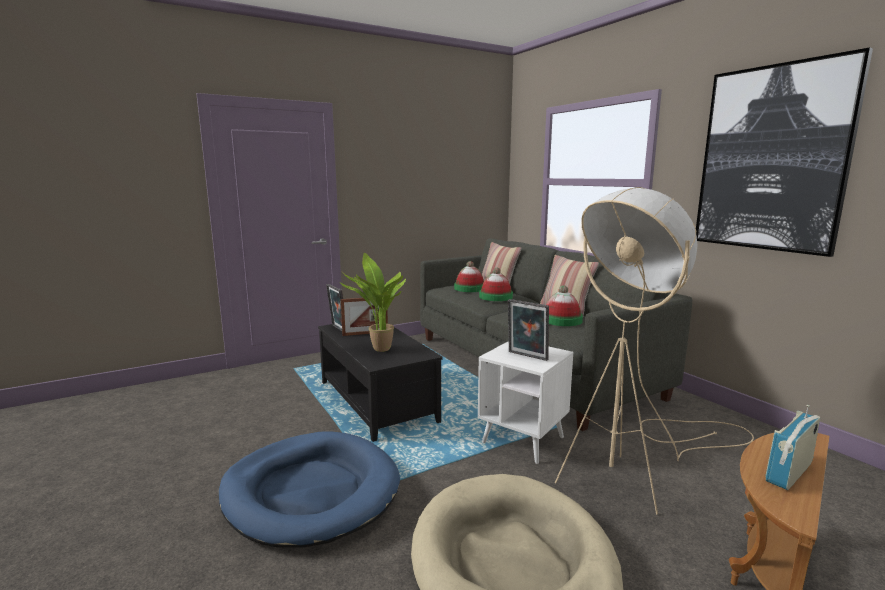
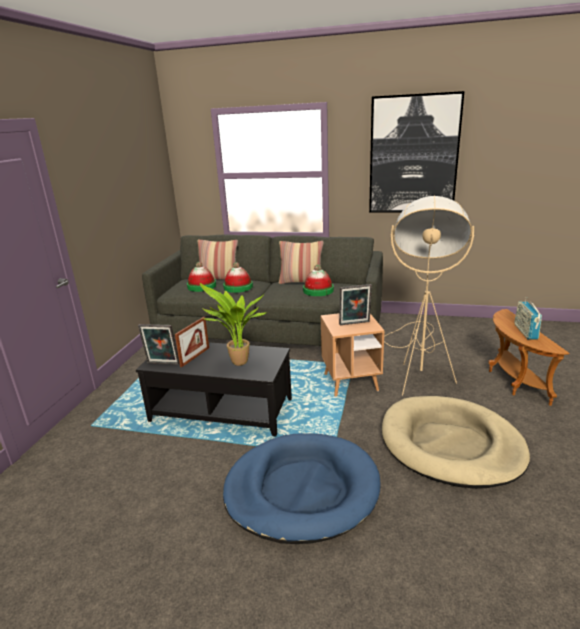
camera: 45 degrees left, 10 degrees up
(523, 440) = (350, 382): white side table -> brown side table

